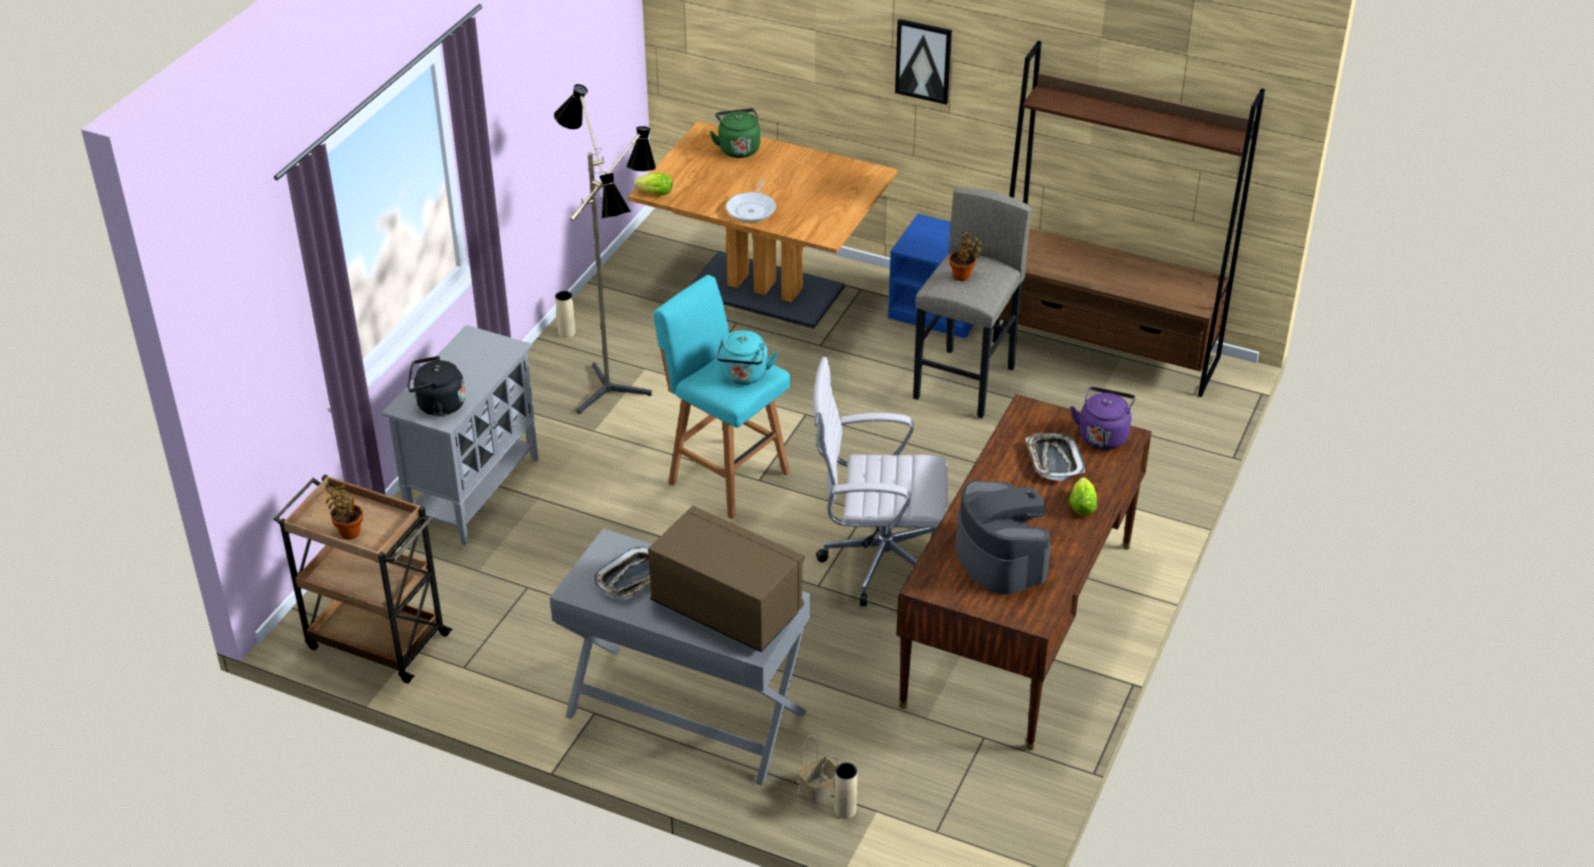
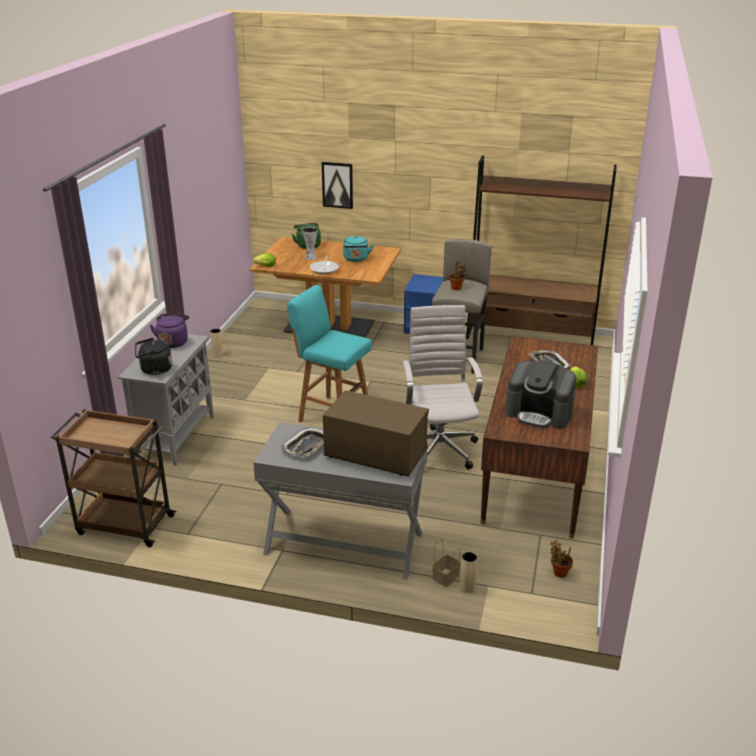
camera: 10 degrees left, 10 degrees down
(349, 531) = (105, 439): potted plant -> potted plant (558, 572)
(616, 388) = (254, 378): floor lamp -> none
(734, 180) = (310, 258): none -> vase
(744, 376) = (344, 342): turquoise kettle -> turquoise kettle (356, 259)
(877, 562) = (439, 448): white office chair -> white office chair turned 90 degrees clockwise
(924, 60) = (414, 179): picture -> picture (337, 185)
(1000, 558) = (539, 413): coffee machine -> coffee machine turned 150 degrees clockwise
(1103, 435) = (571, 350): purple kettle -> purple kettle (173, 342)

